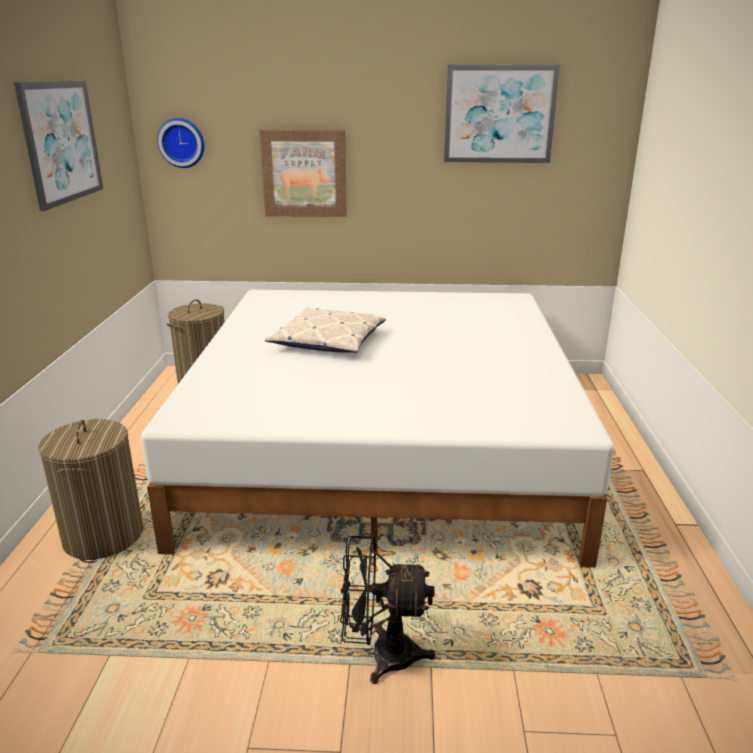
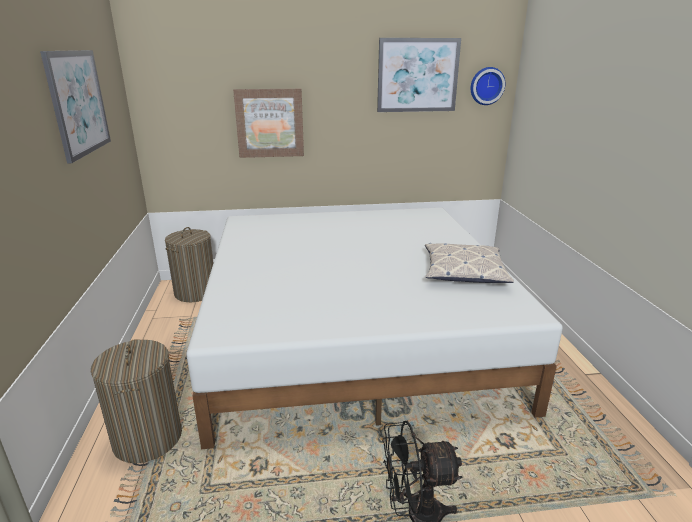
camera: 10 degrees left, 0 degrees up
(182, 142) = (168, 101): wall clock -> wall clock (486, 86)
(328, 341) = (310, 256): pillow -> pillow (464, 271)

